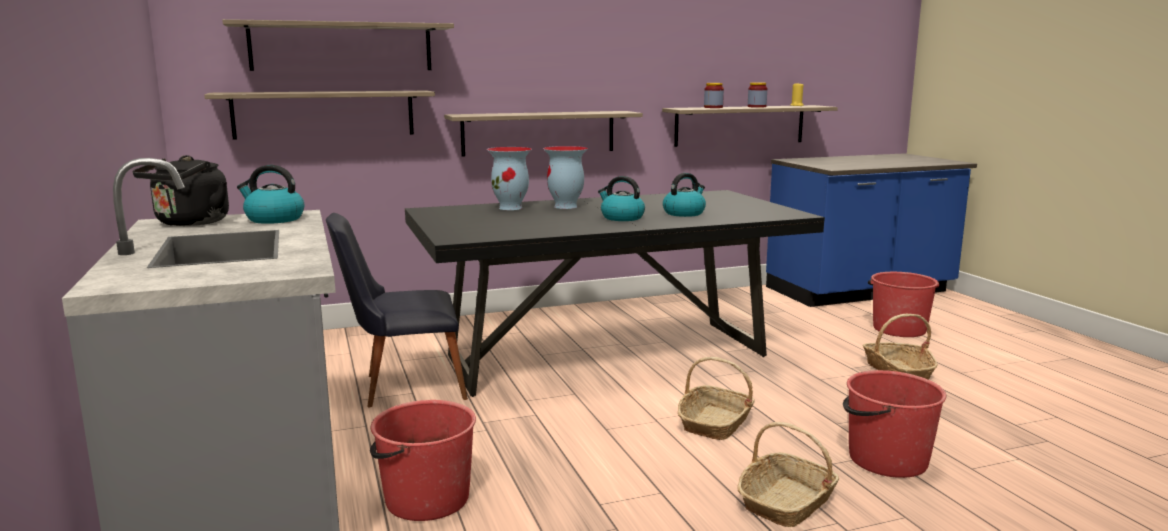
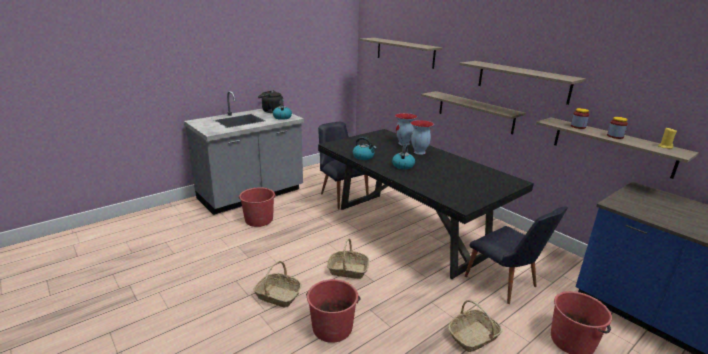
camera: 70 degrees right, 10 degrees up
(324, 114) = (396, 80): shelf -> shelf (522, 81)
(684, 213) = (431, 177): kettle -> kettle (363, 157)
(786, 332) = (505, 285): none -> black chair

